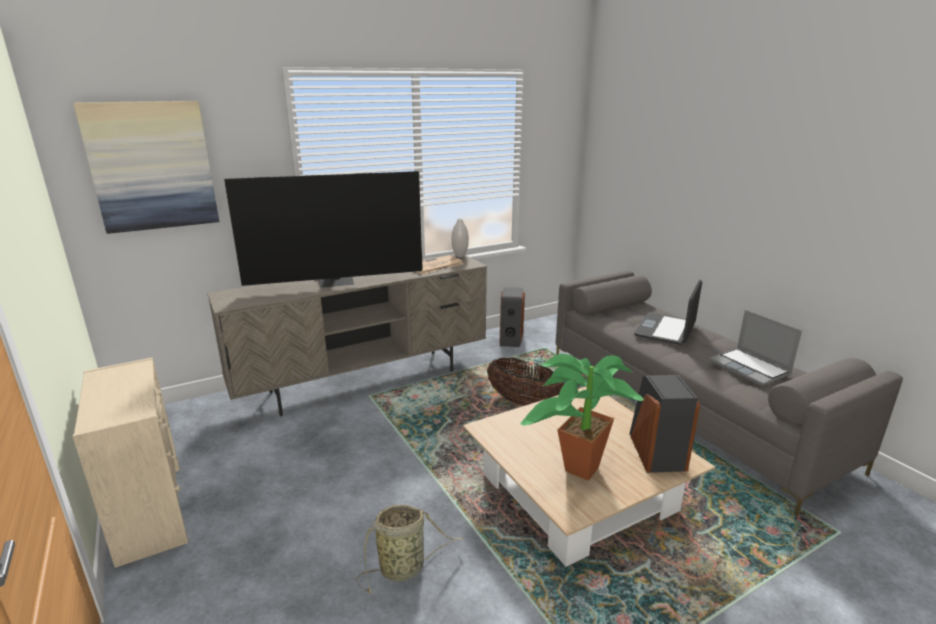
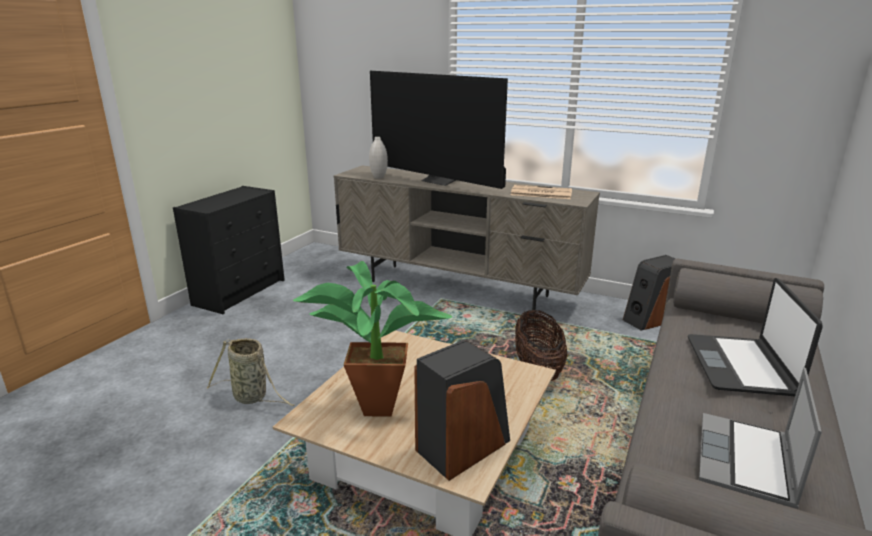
camera: 55 degrees right, 0 degrees up
(150, 511) = (240, 292): beige dresser -> black dresser
(152, 166) = (352, 59): picture -> none
(460, 256) = (588, 193): white vase -> white vase (379, 177)
(666, 330) = (741, 366): laptop -> laptop turned 75 degrees counterclockwise

